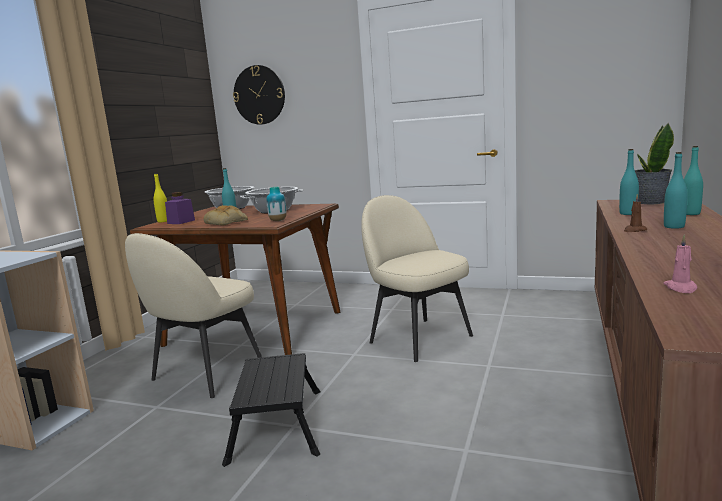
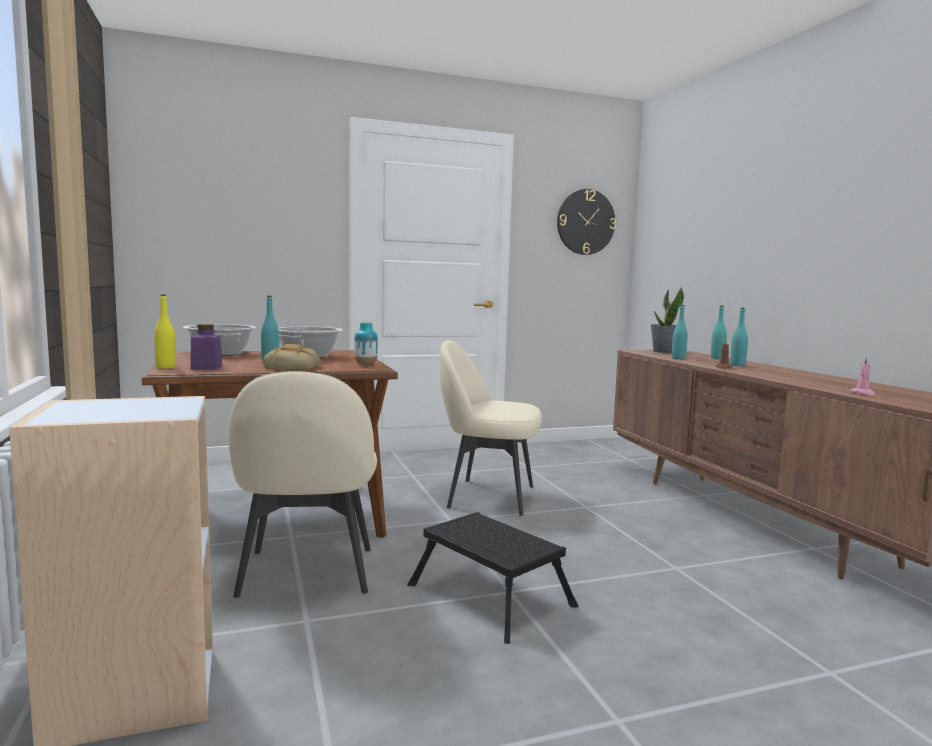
camera: 40 degrees left, 5 degrees down
(259, 95) = (197, 204): wall clock -> wall clock (585, 222)

